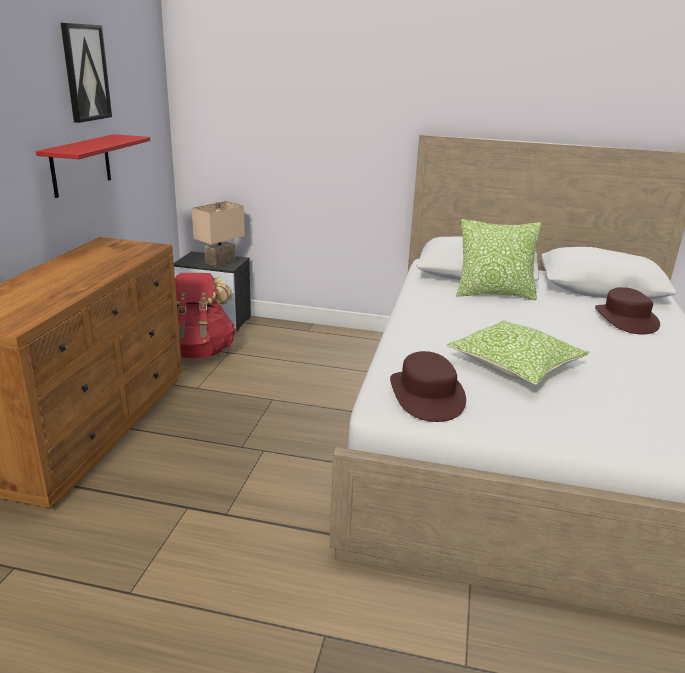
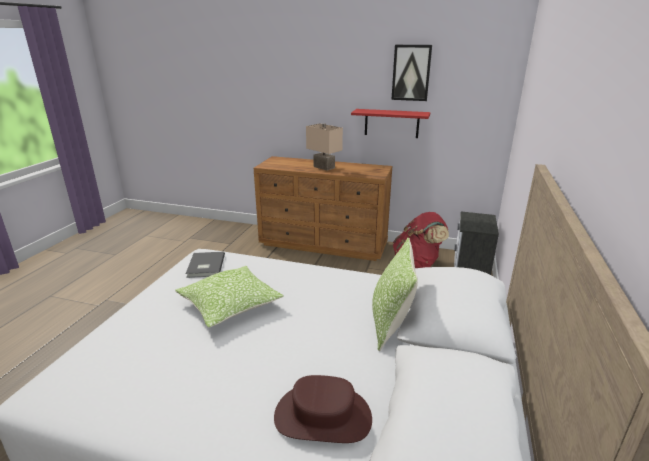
camera: 95 degrees right, 0 degrees up
(221, 262) = (476, 225): beige table lamp -> beige table lamp (323, 167)
(426, 395) = (205, 266): brown hat -> grey book

